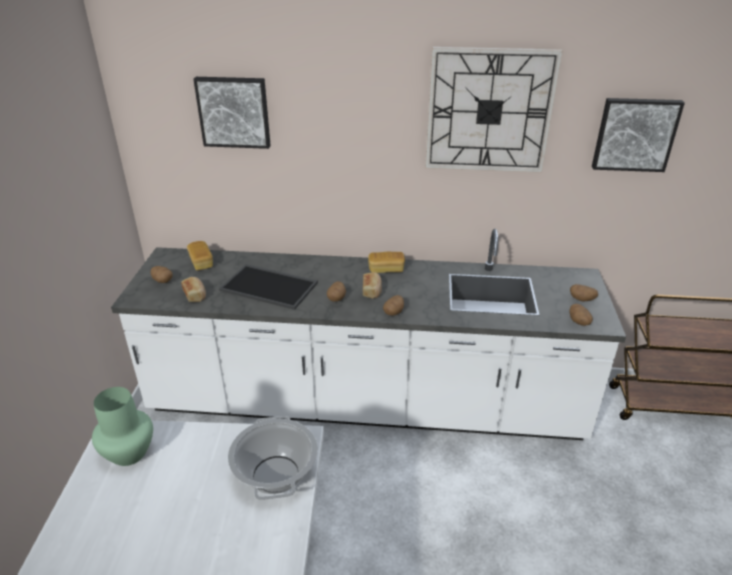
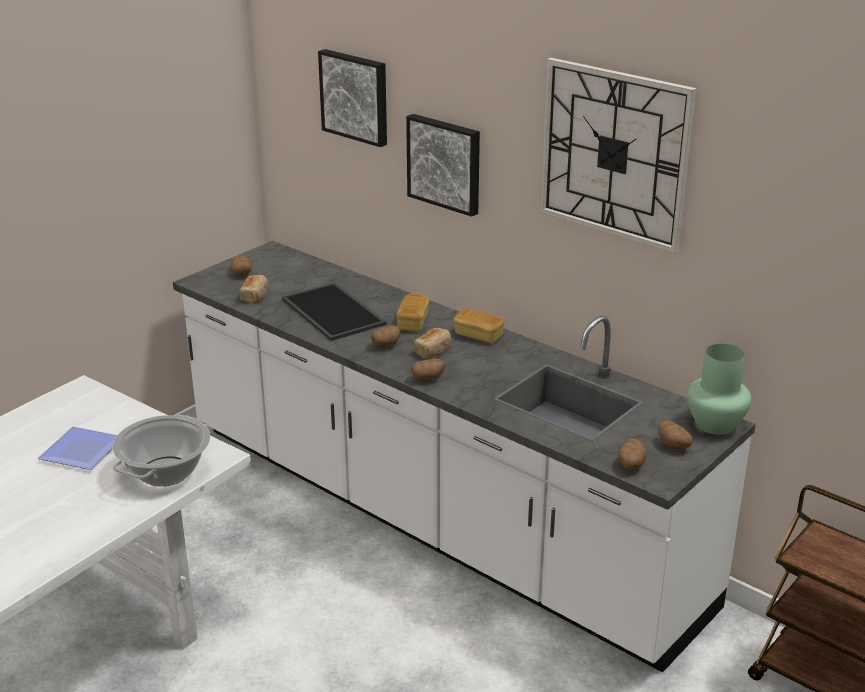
camera: 35 degrees right, 5 degrees down
(128, 454) = (75, 408): green vase -> green vase (714, 425)
(183, 493) = (82, 453): none -> plate
(201, 262) = (296, 268): bread -> bread (413, 322)
(635, 134) = (797, 228): picture -> picture (445, 163)

